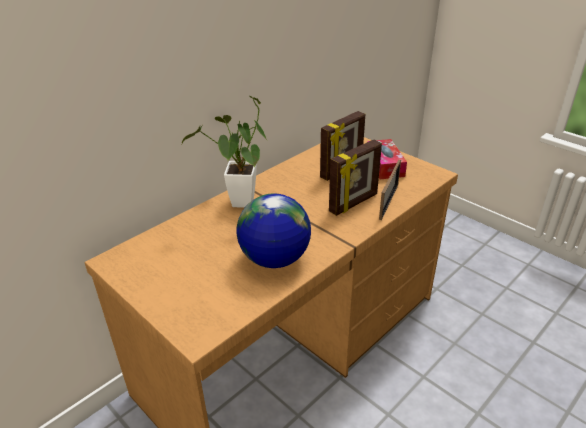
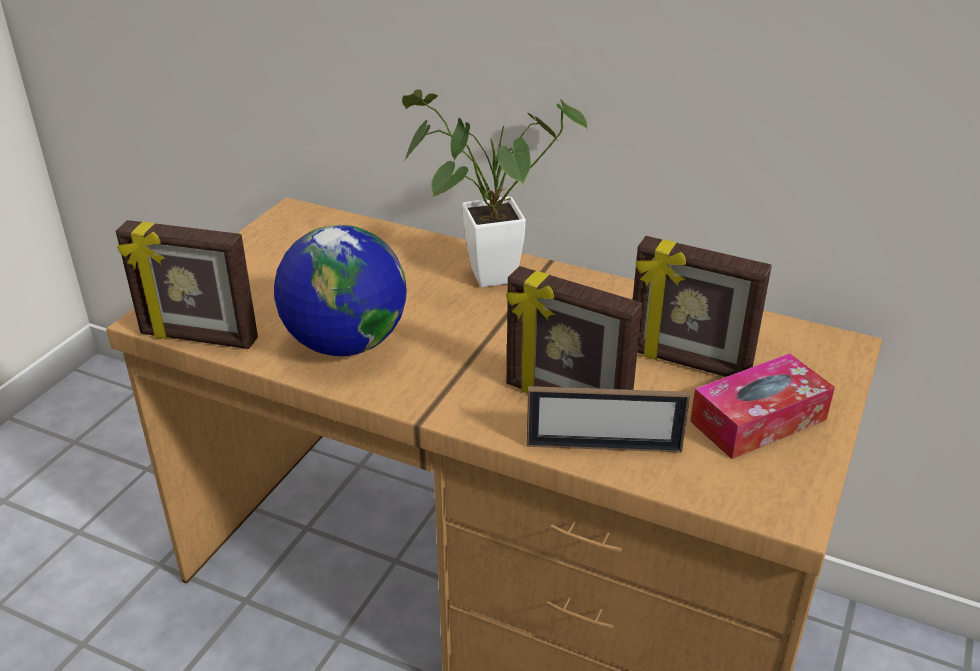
camera: 70 degrees right, 0 degrees up
(234, 317) = (198, 338): none -> picture frame

